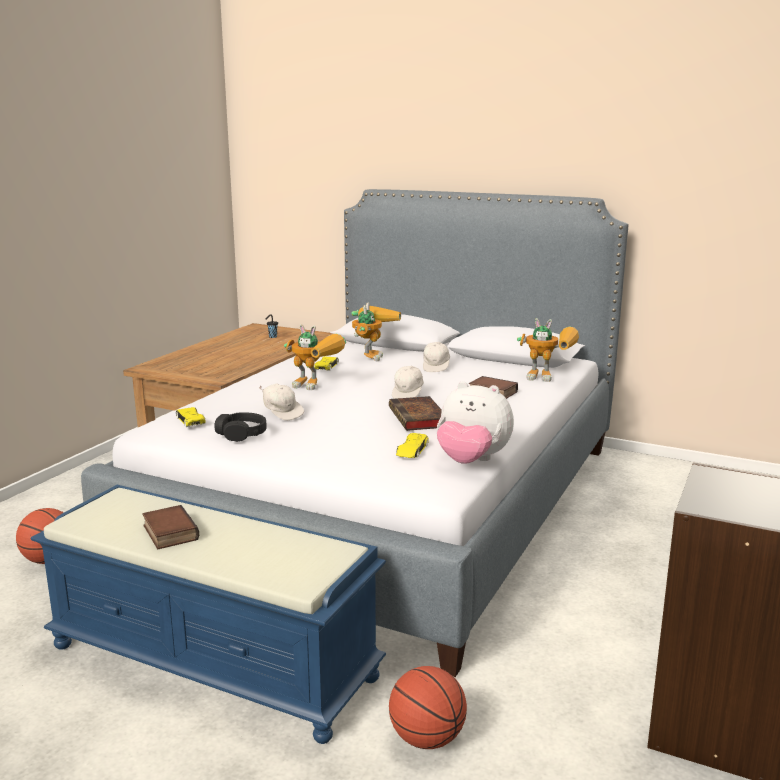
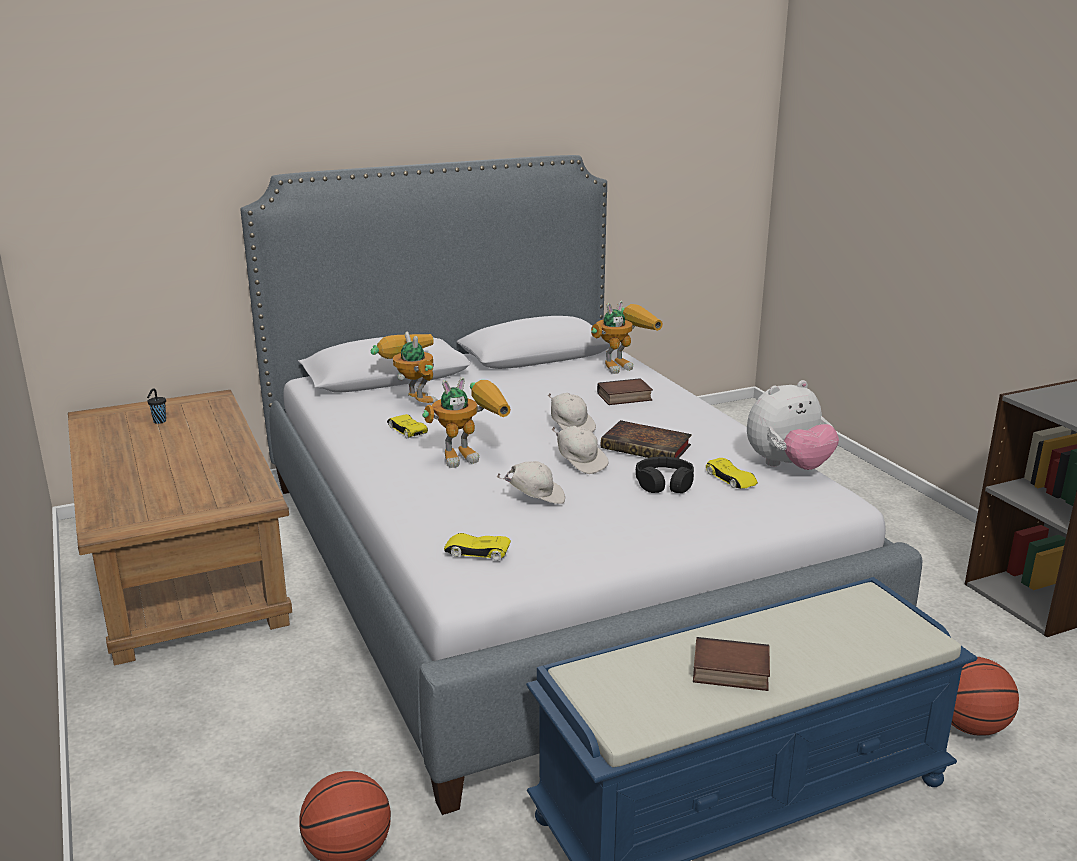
camera: 50 degrees left, 5 degrees up
(242, 434) = (568, 537): black headphones -> black headphones (664, 484)
(436, 367) = (507, 389): white cap -> white cap (580, 462)

